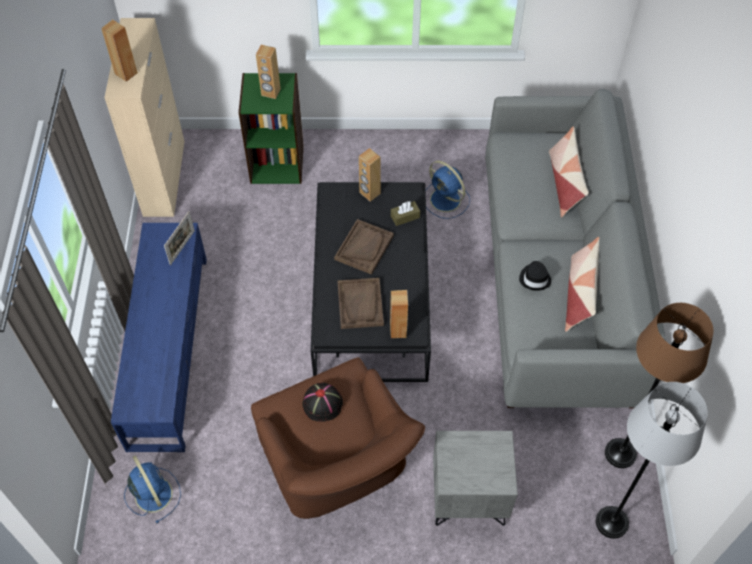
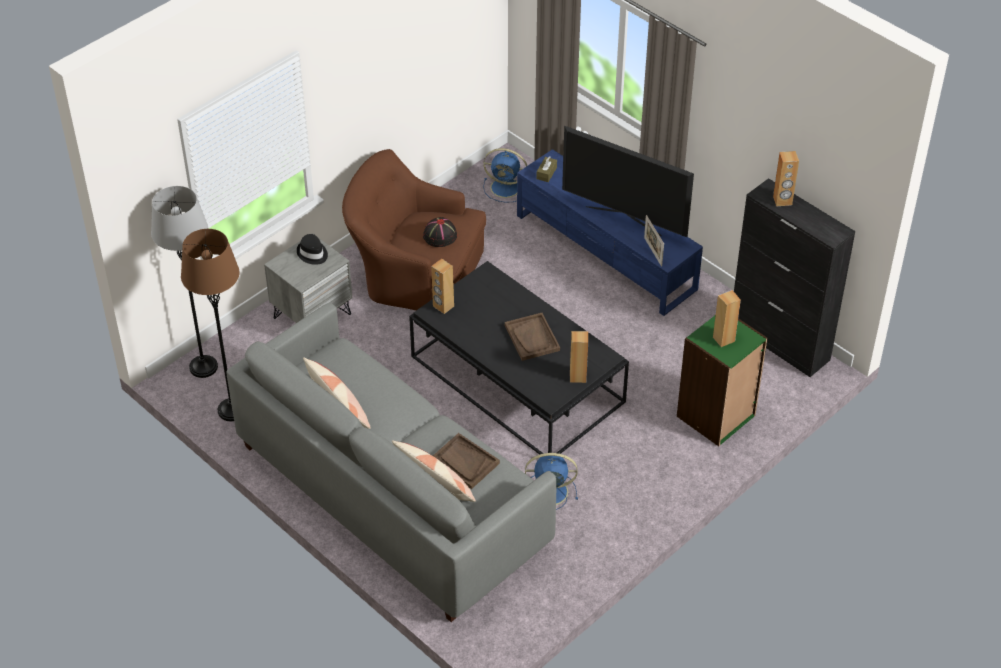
camera: 135 degrees right, 10 degrees down
(161, 294) = (624, 220): none -> television
(164, 177) = (779, 342): beige cabinet -> black cabinet
(360, 304) = (488, 303): brown tray -> brown tray (464, 462)
(405, 217) = (530, 379): brown tissue box -> brown tissue box (546, 173)
(535, 278) = (381, 393): black hat -> black hat (312, 253)

